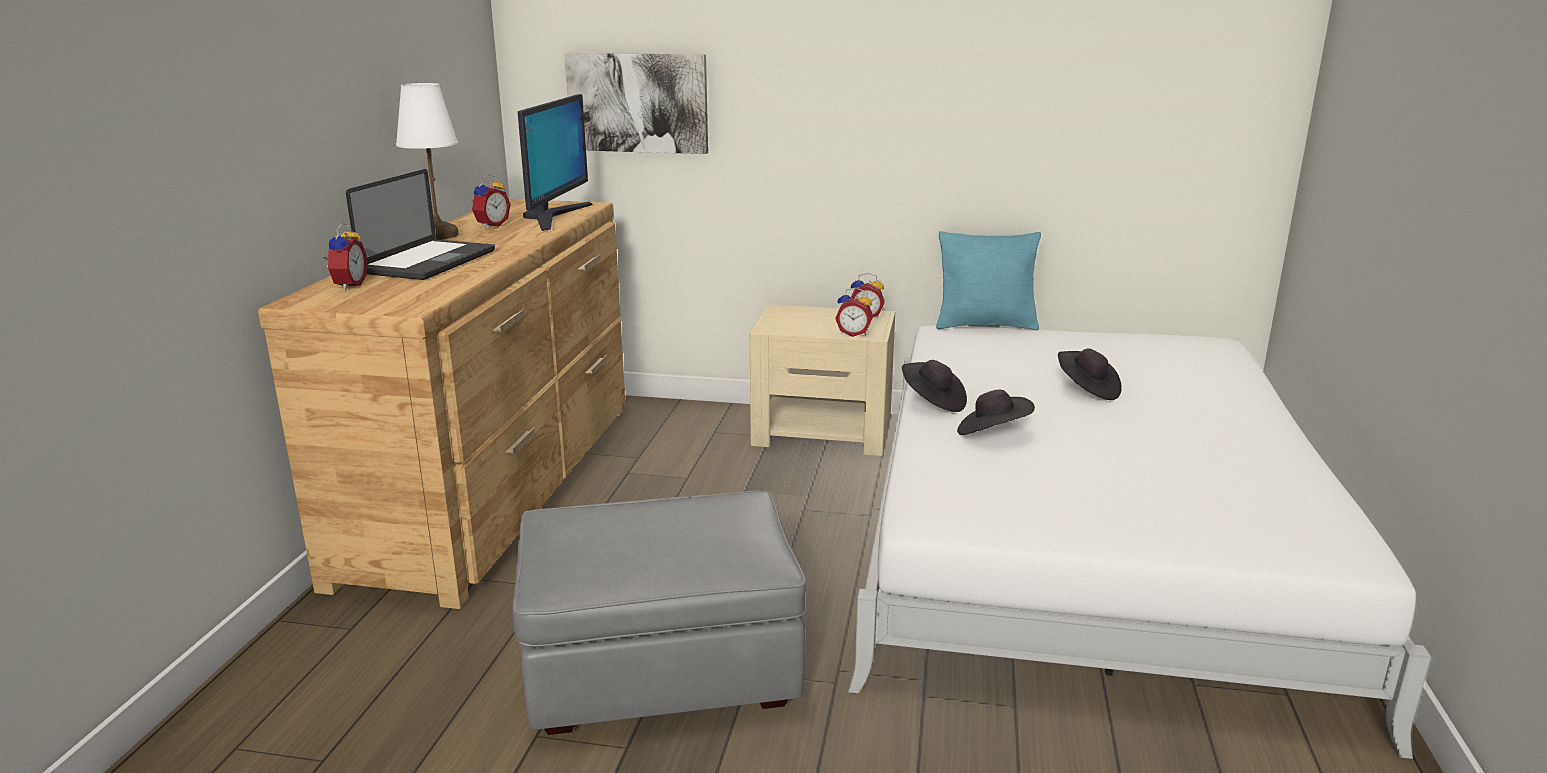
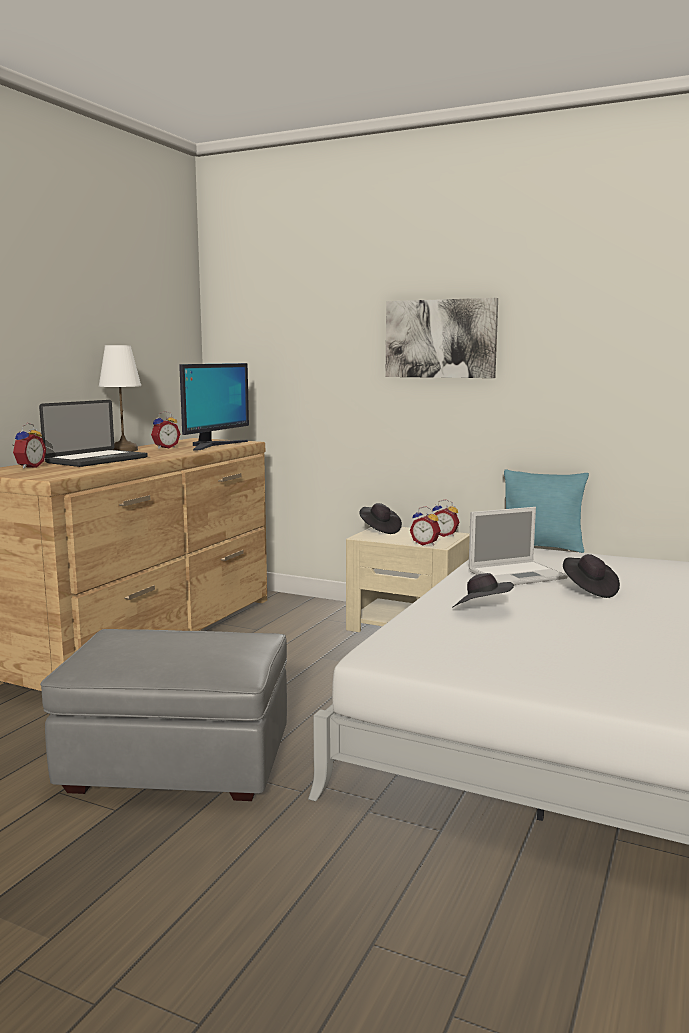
camera: 15 degrees right, 10 degrees down
(638, 103) = (290, 372): picture -> picture (440, 339)
(933, 402) = (451, 588): black hat -> black hat (379, 530)
(992, 372) = (518, 574): none -> laptop

